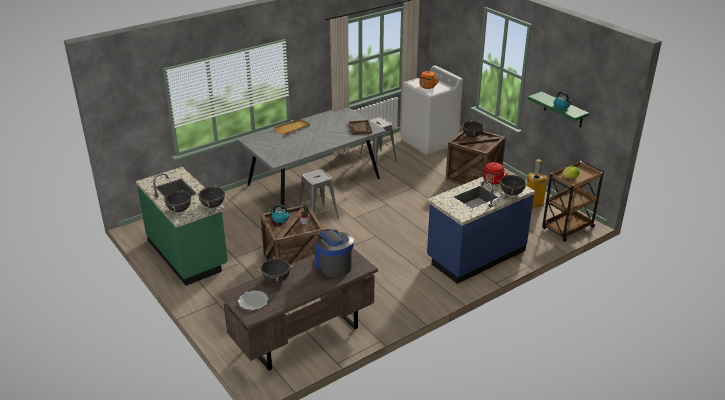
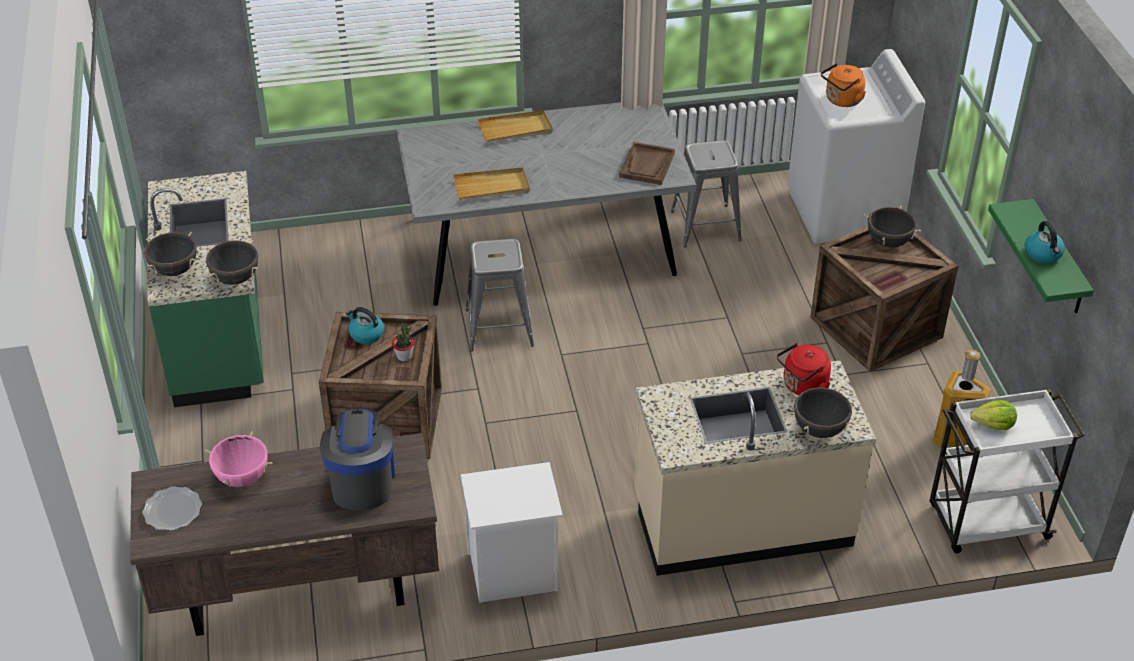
camera: 25 degrees right, 10 degrees up
(276, 280) = (242, 477): black cooking pot -> pink cooking pot
(299, 150) = (491, 187): none -> beige tray
(396, 301) = (512, 573): none -> white nightstand
(475, 255) = (742, 521): blue counter -> beige counter
(567, 228) = (986, 522): brown cart -> white cart

